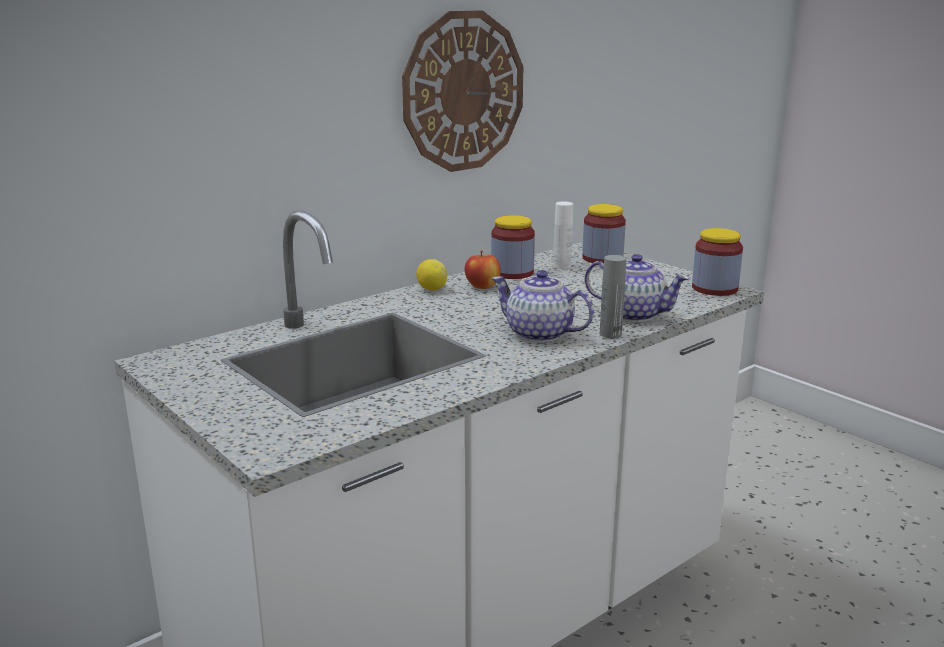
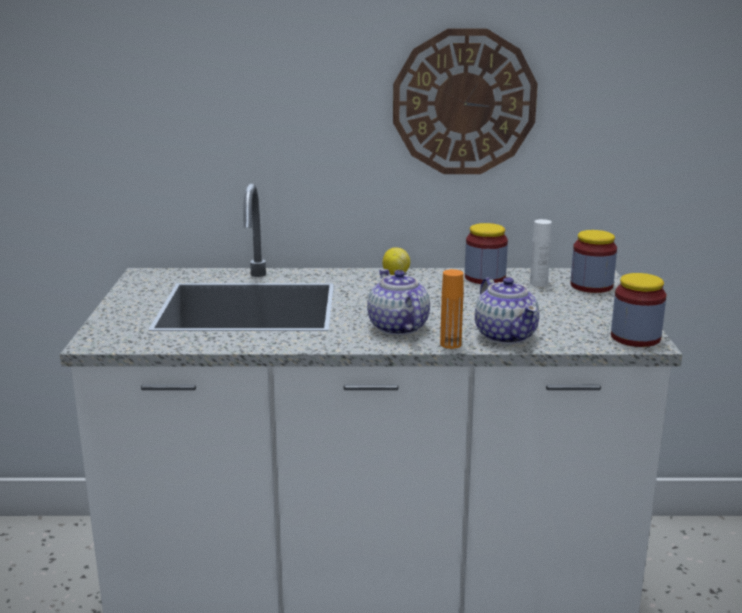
camera: 40 degrees right, 0 degrees up
(482, 286) = (436, 282): apple -> none
(610, 334) = (450, 344): grey bottle -> orange bottle

